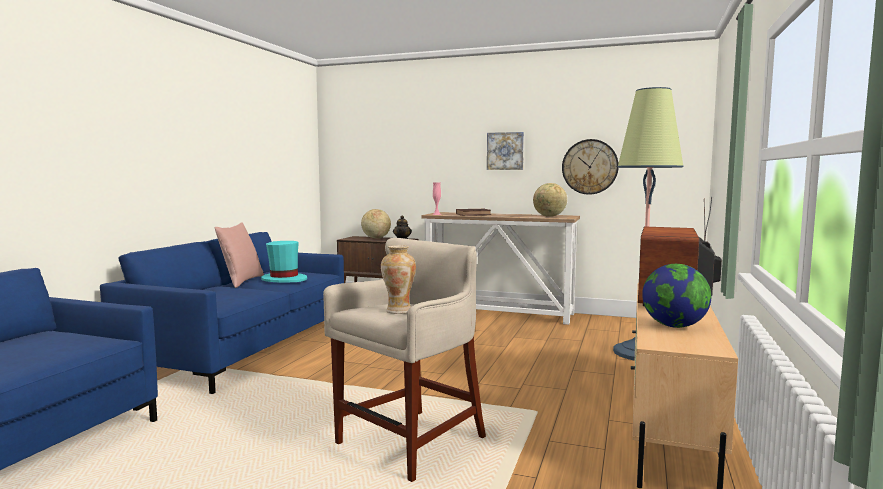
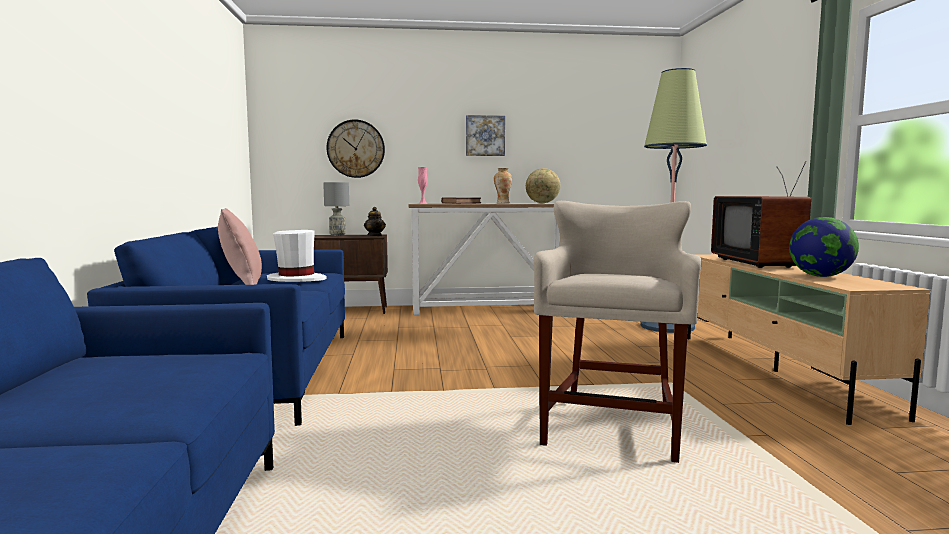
camera: 25 degrees left, 0 degrees up
(284, 279) = (296, 279): turquoise hat -> white hat
(376, 238) = (337, 235): globe -> grey table lamp
(398, 311) = (627, 275): vase -> vase (502, 203)
(590, 167) = (570, 153): wall clock -> wall clock (356, 149)

